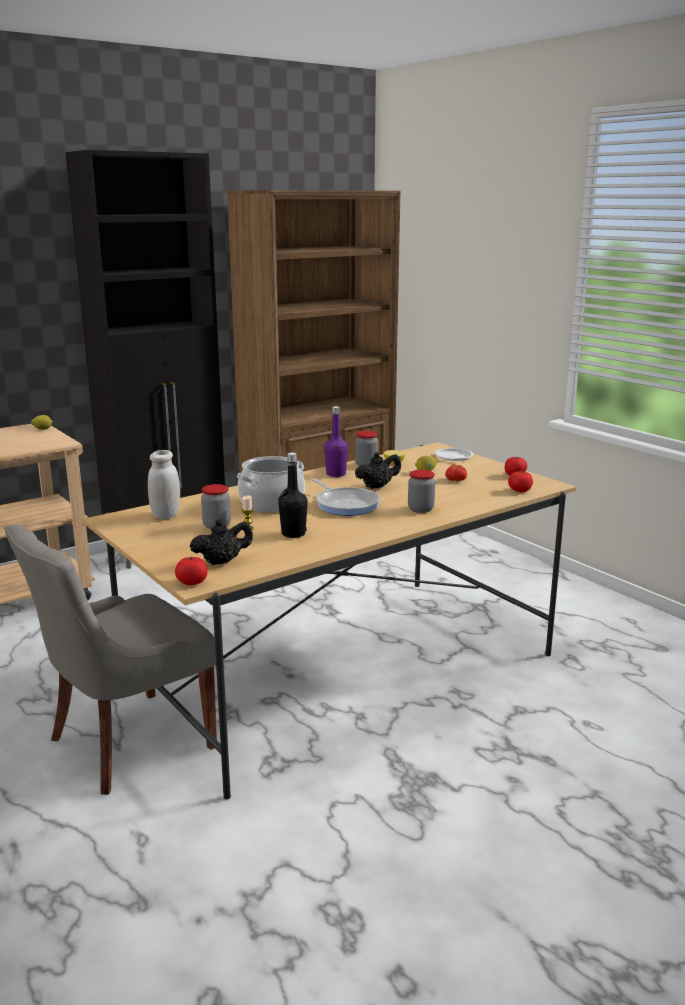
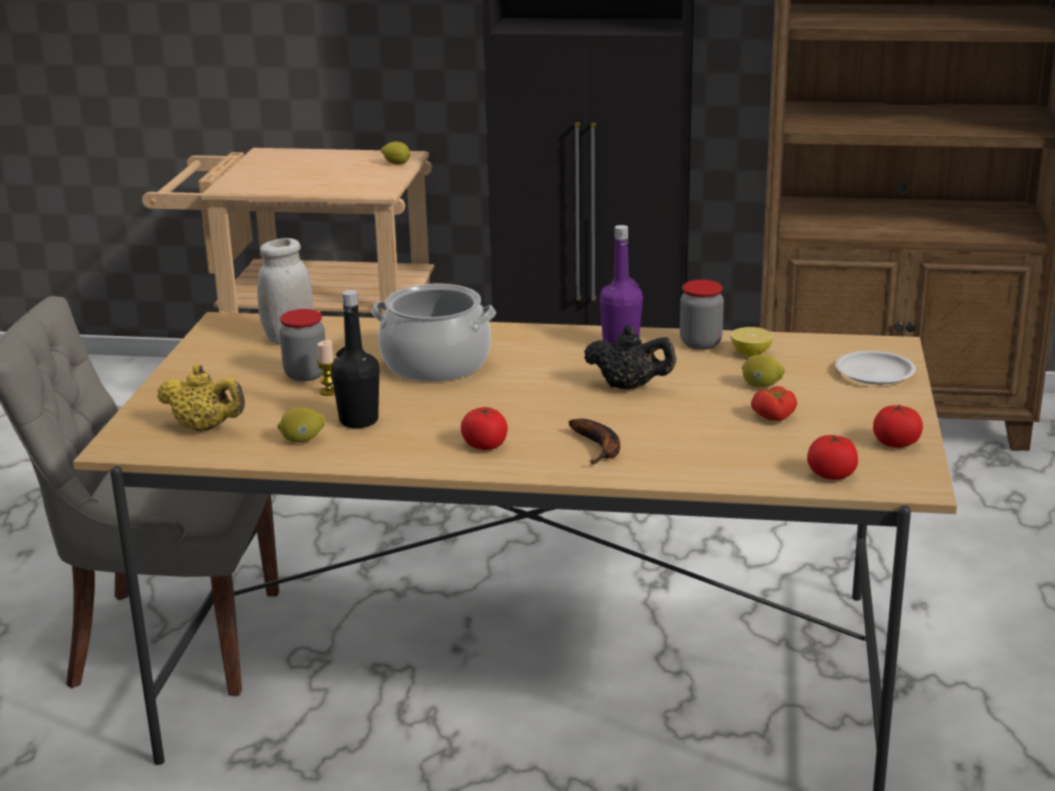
camera: 45 degrees right, 5 degrees up
(192, 582) = (122, 442): tomato -> tomato (485, 445)
(222, 561) = (205, 428): black teapot -> yellow teapot
(287, 549) = (302, 440): none -> lemon
(346, 504) = (519, 401): frying pan -> none
(420, 509) = (600, 447): jar -> banana

